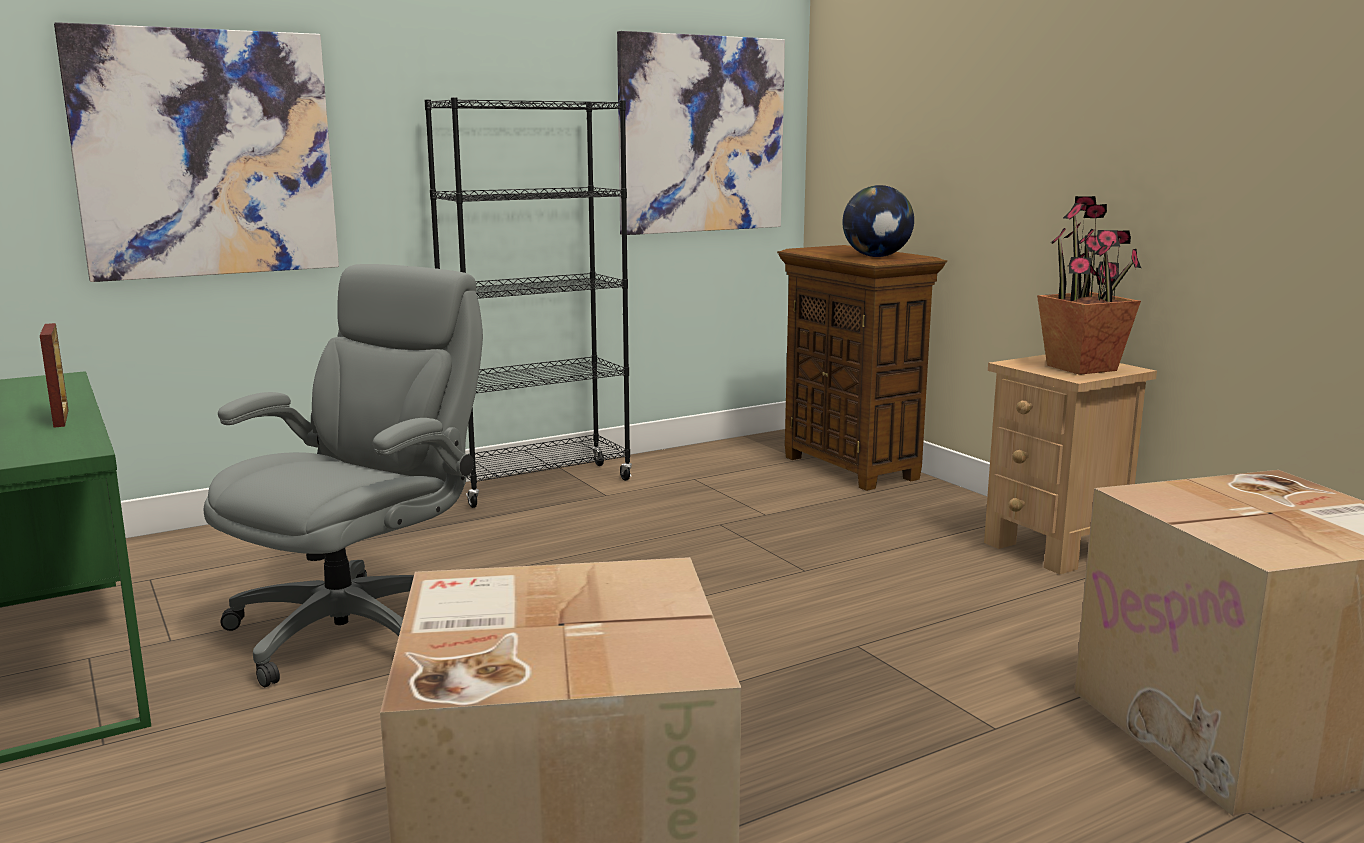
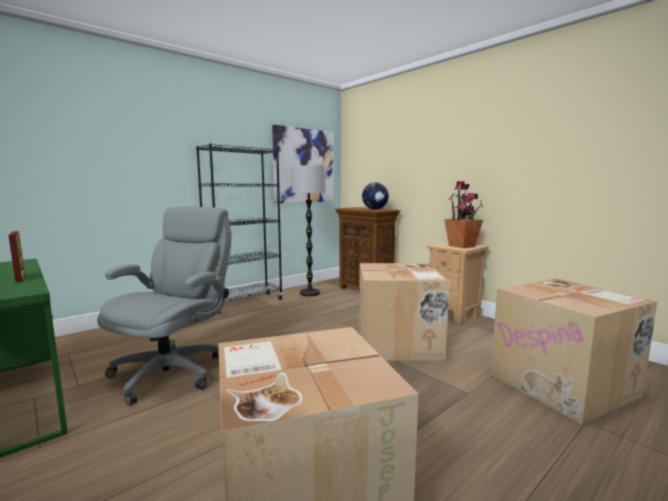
camera: 10 degrees left, 5 degrees down
(206, 154) = (98, 164): picture -> none
(704, 468) = (310, 293): none -> floor lamp
(880, 606) = (399, 343): none -> cardboard box

